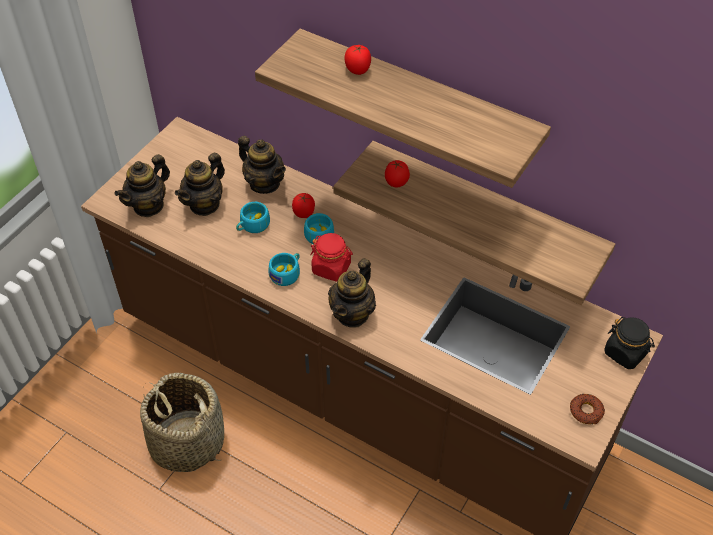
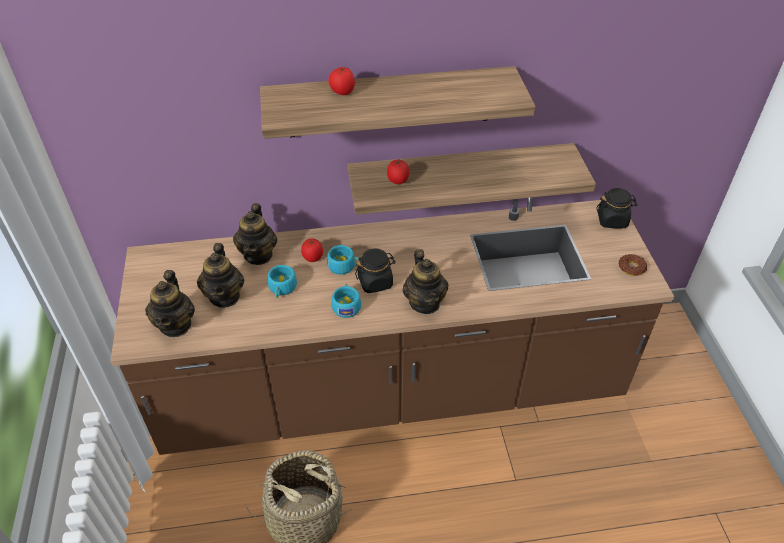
camera: 40 degrees left, 5 degrees down
(264, 183) = (258, 255): teapot -> teapot turned 90 degrees clockwise
(331, 268) = (375, 282): red jar -> black jar

